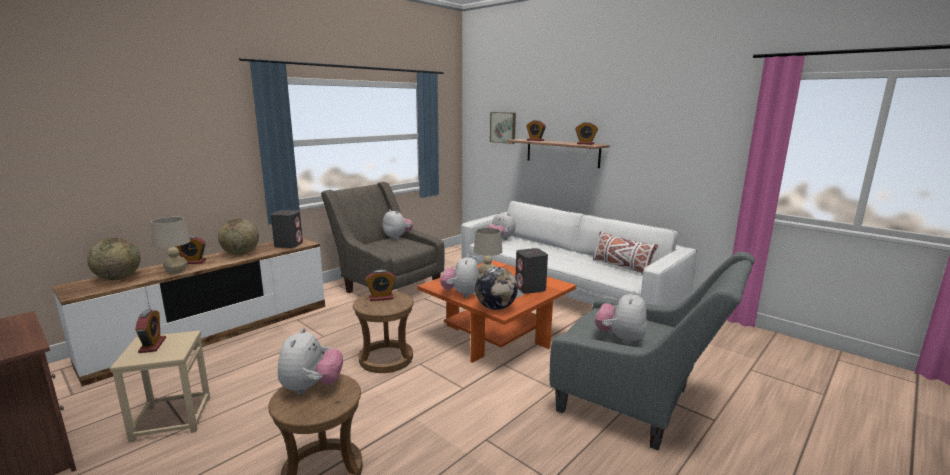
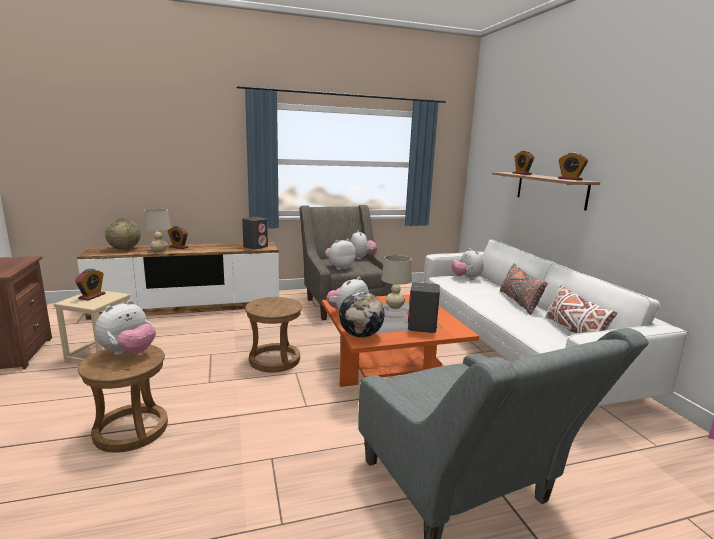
camera: 30 degrees right, 0 degrees up
(241, 254) = (215, 247): globe -> none
(381, 298) = (277, 302): alarm clock -> none
(503, 127) = (500, 160): picture -> none
(562, 252) = (519, 302): none -> grey pillow
(620, 339) = (438, 401): plush toy -> plush toy (339, 267)

